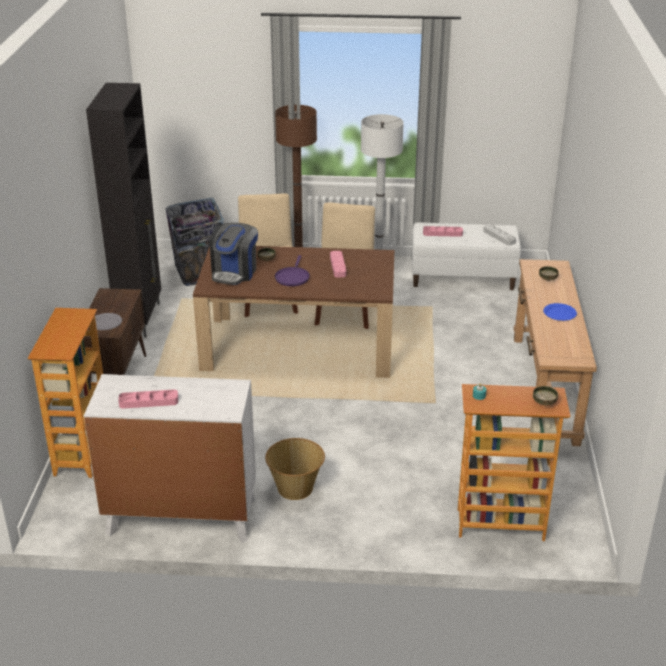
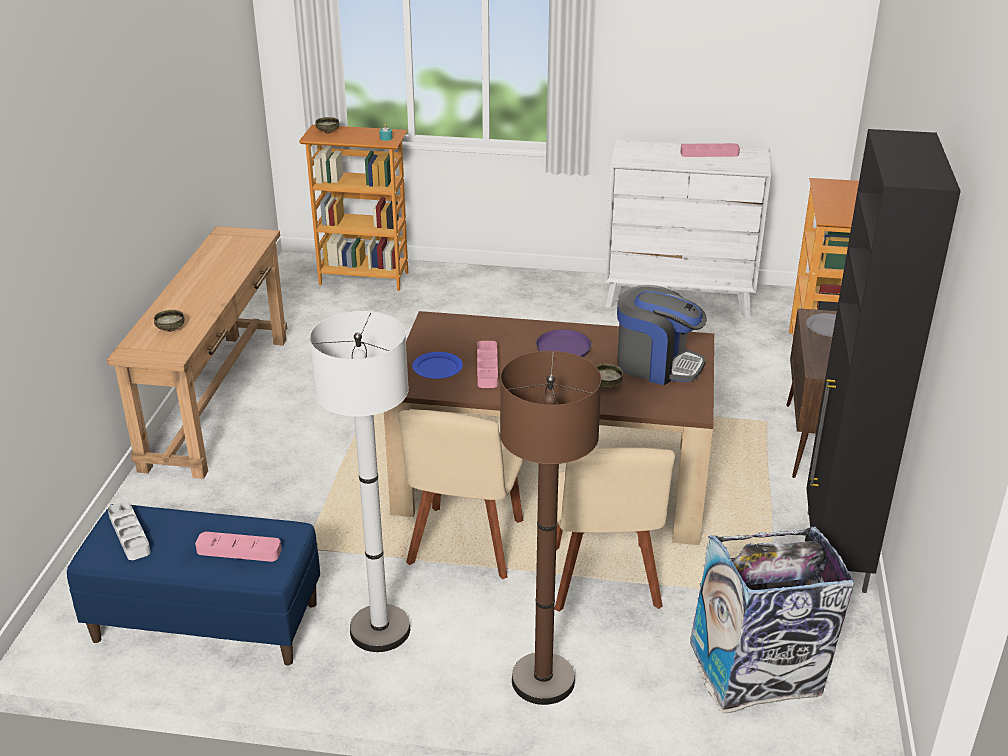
camera: 175 degrees left, 0 degrees up
(234, 272) = (657, 364): coffee machine -> coffee machine turned 90 degrees clockwise
(295, 488) = (562, 313): basket -> none
(463, 277) = (205, 622): white bench -> blue bench
(559, 314) = (202, 281): blue plate -> blue plate (437, 368)

